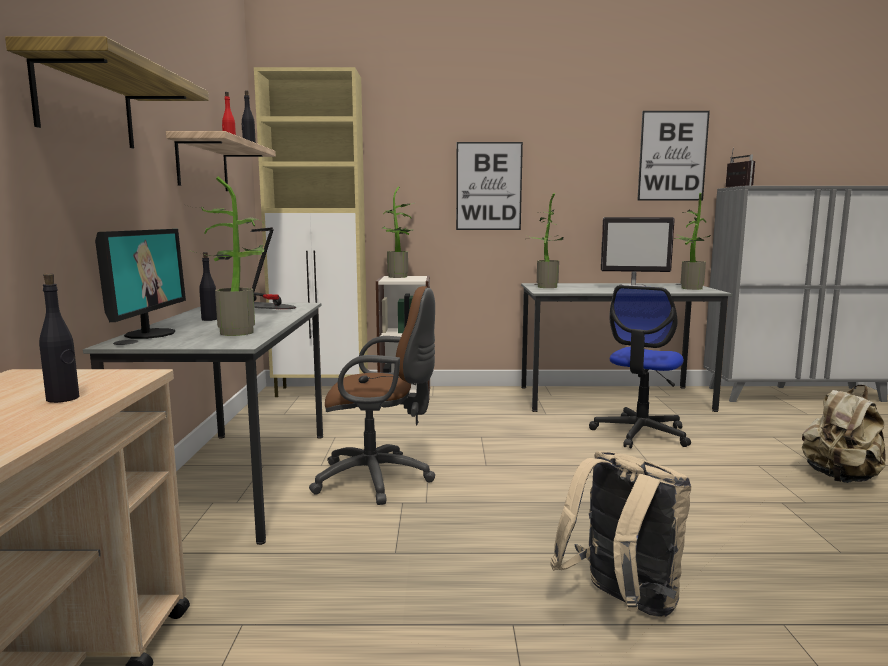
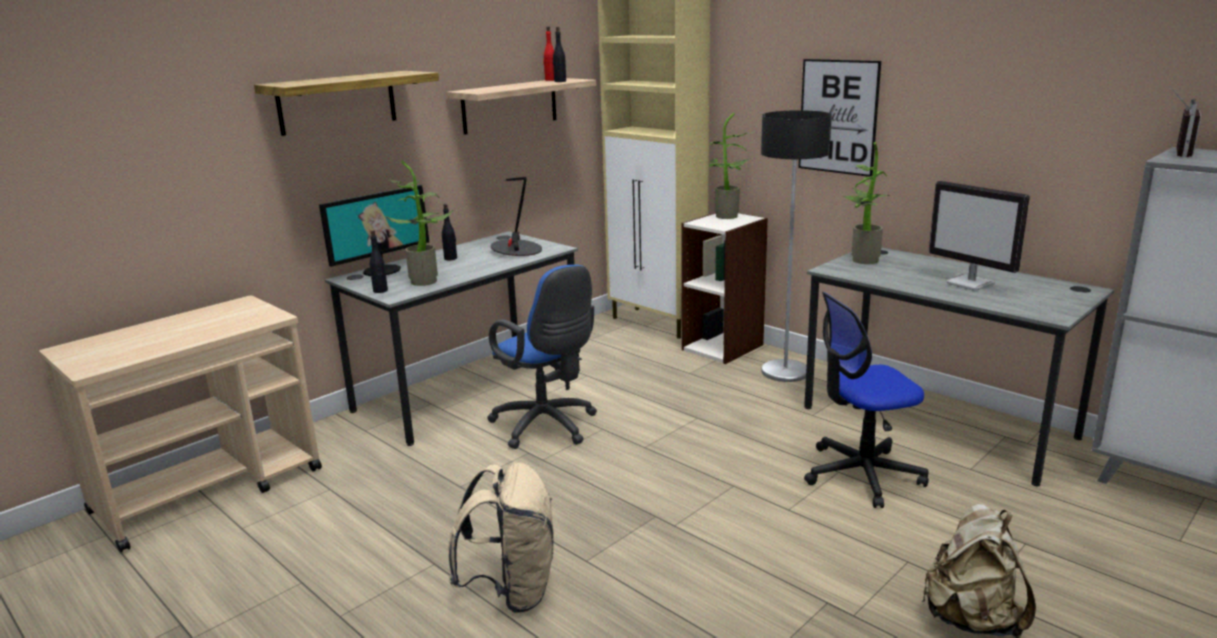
camera: 45 degrees right, 10 degrees up
(63, 398) = (215, 328): black bottle -> black bottle (380, 291)
(379, 479) = (547, 427): brown office chair -> blue office chair
(477, 397) = (784, 371): none -> floor lamp
(672, 156) = (1100, 89): picture -> none
(688, 288) = (1048, 301): potted plant -> none

